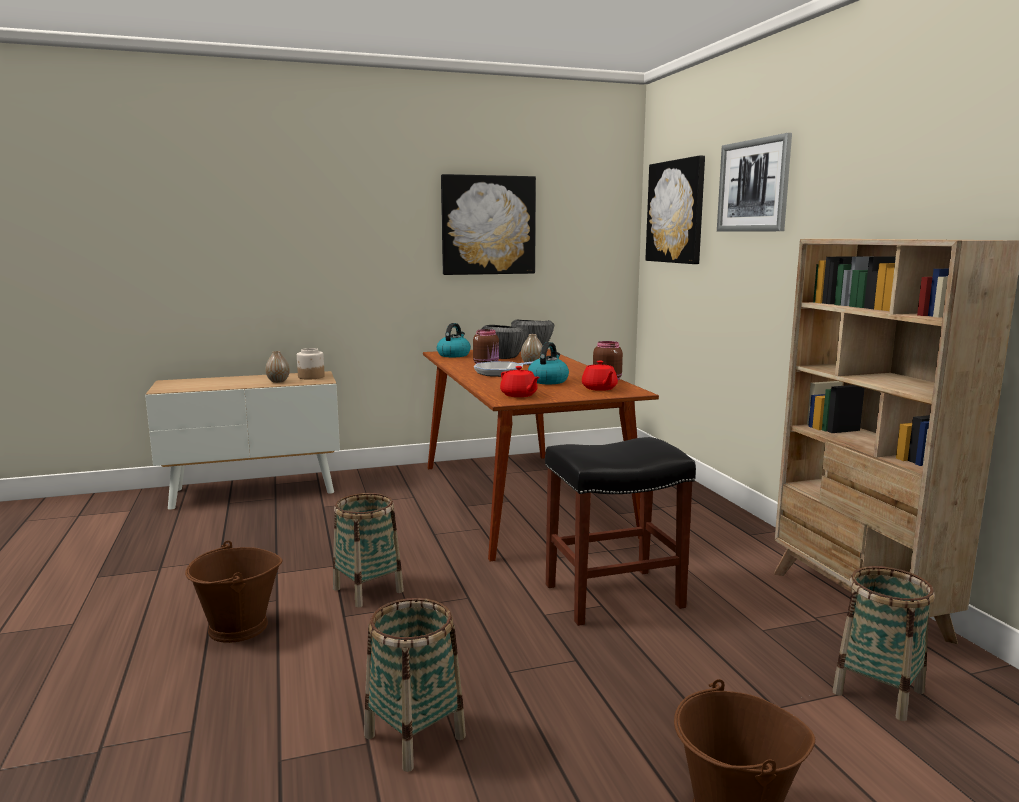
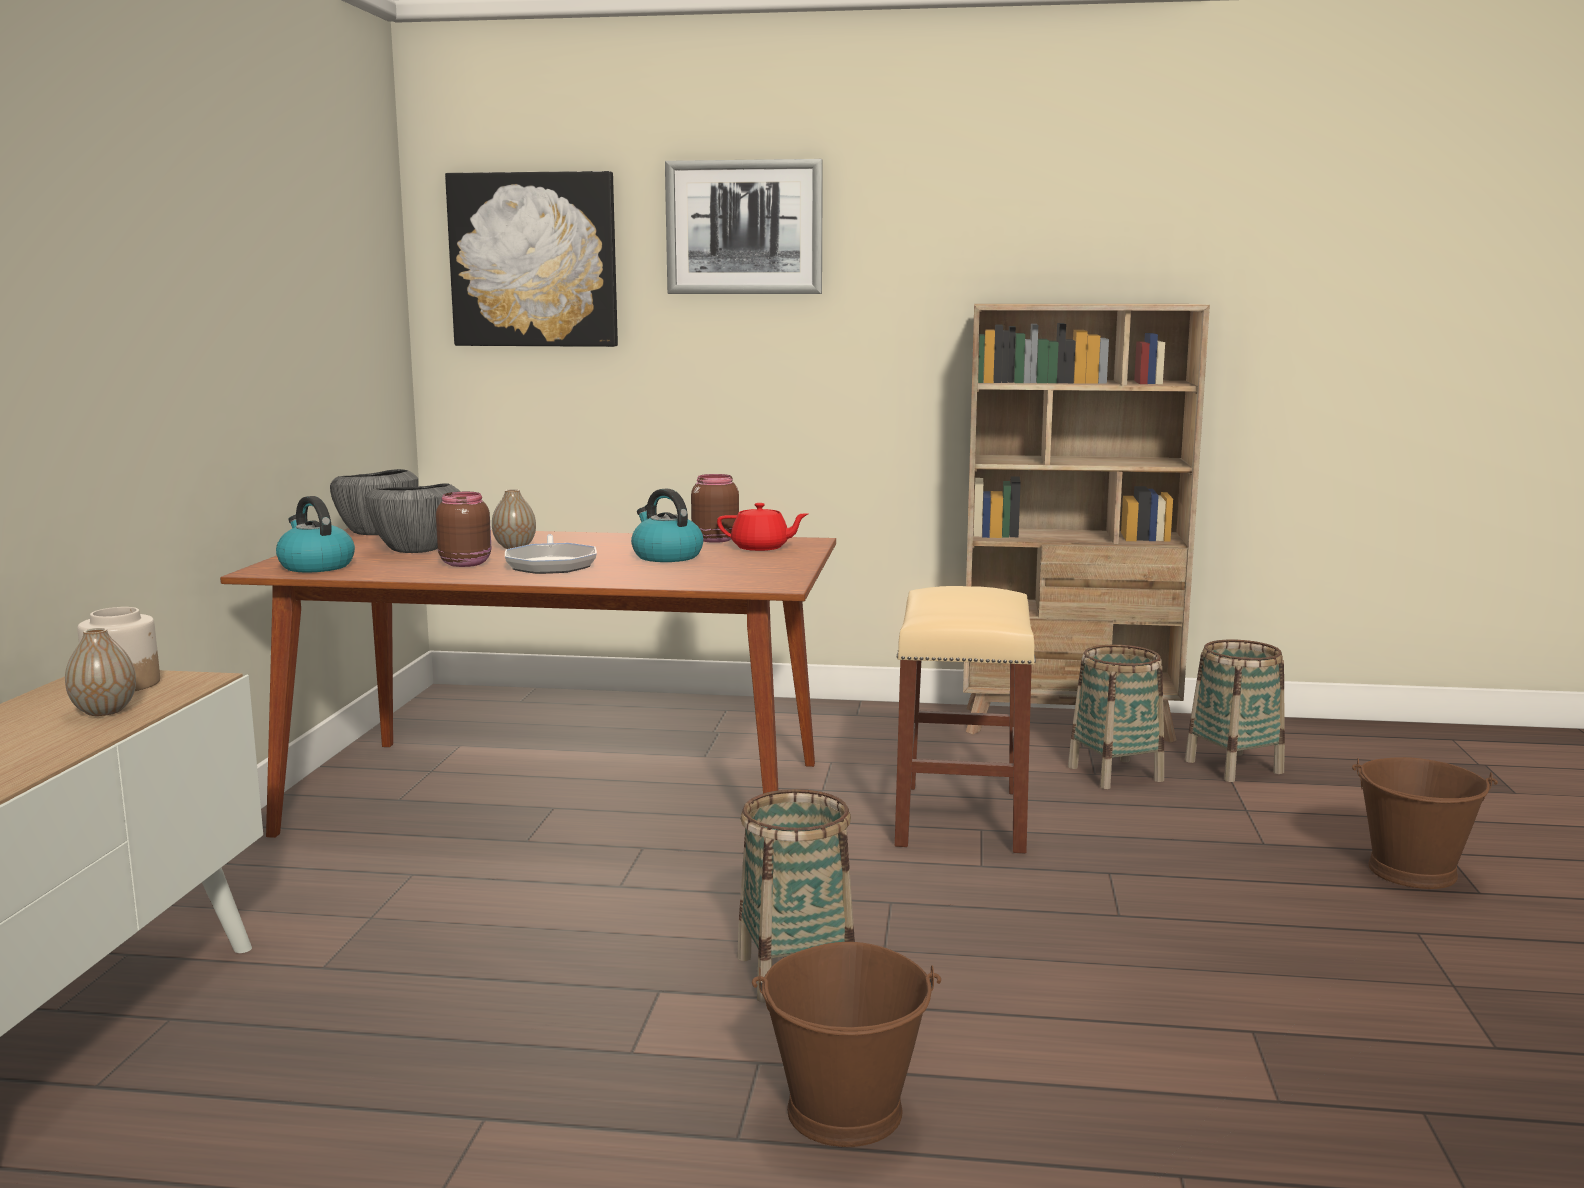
camera: 65 degrees left, 0 degrees up
(415, 736) = (1246, 997): basket -> basket (1115, 773)
(488, 225) = (261, 281): picture -> none
(519, 395) = (746, 576): red teapot -> none
(612, 596) = (962, 819): black stool -> beige stool

